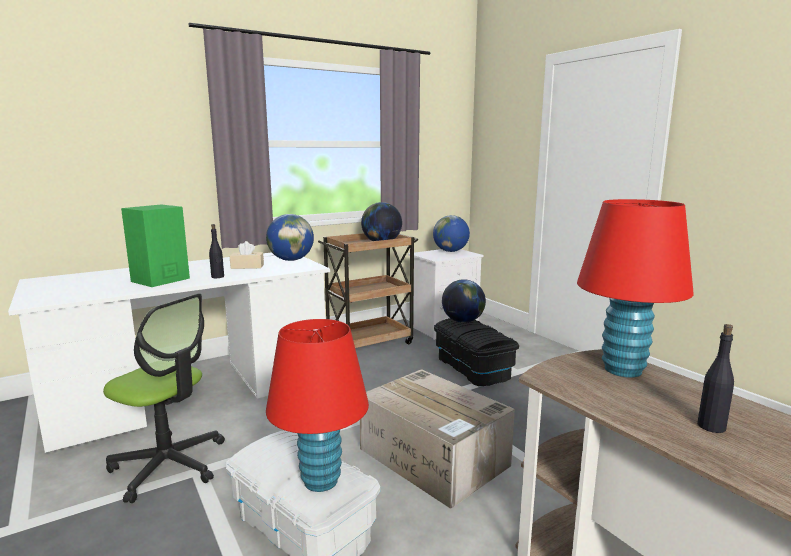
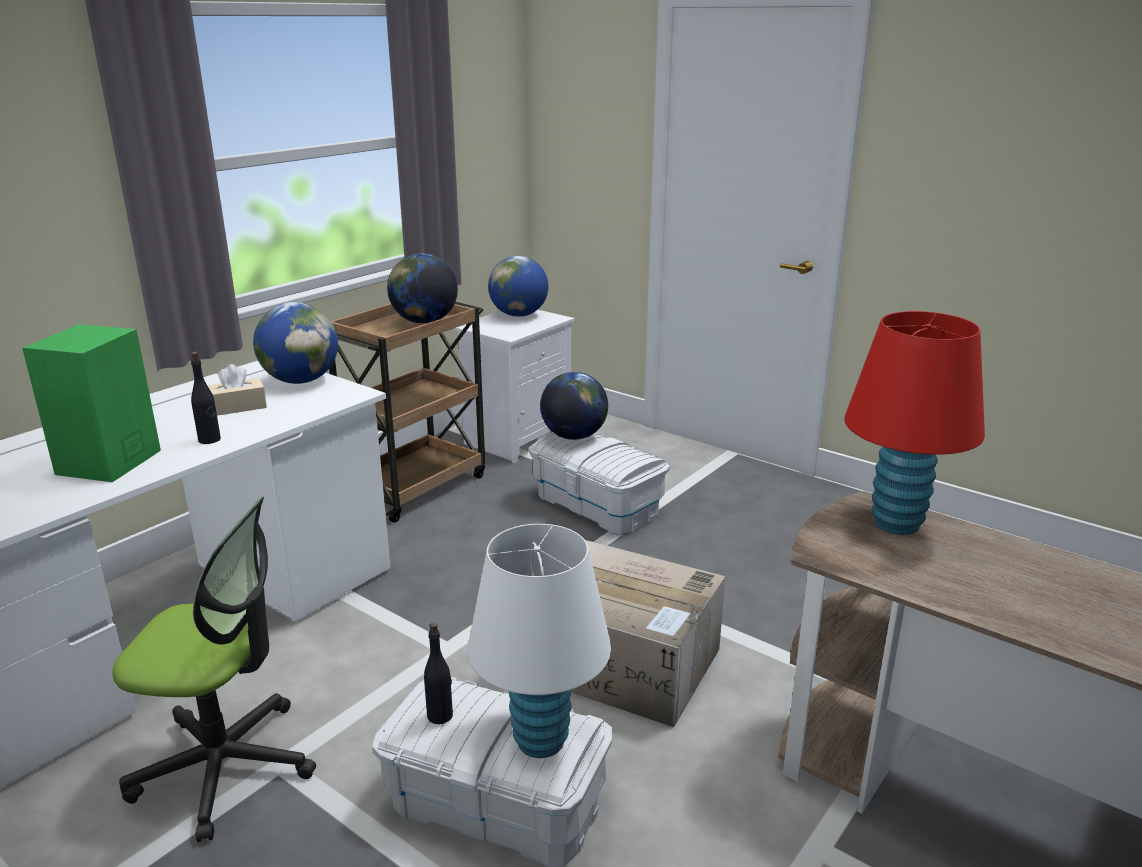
camera: 20 degrees left, 10 degrees up
(321, 481) = (540, 741): red table lamp -> white table lamp
(473, 368) = (597, 504): black storage box -> white storage box
(711, 426) = (1022, 588): black bottle -> black bottle (440, 715)

